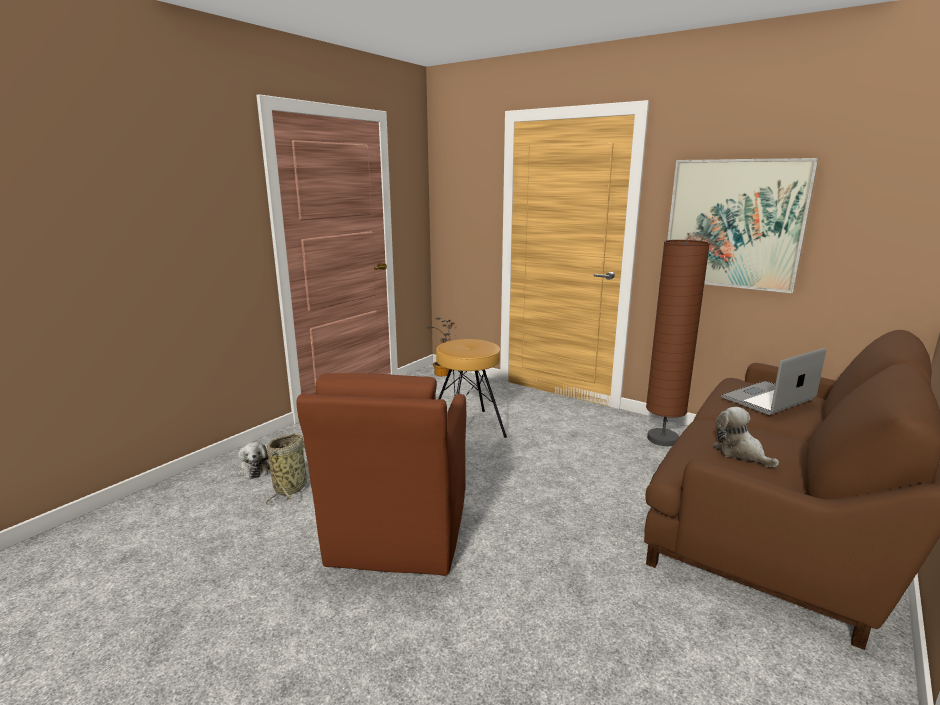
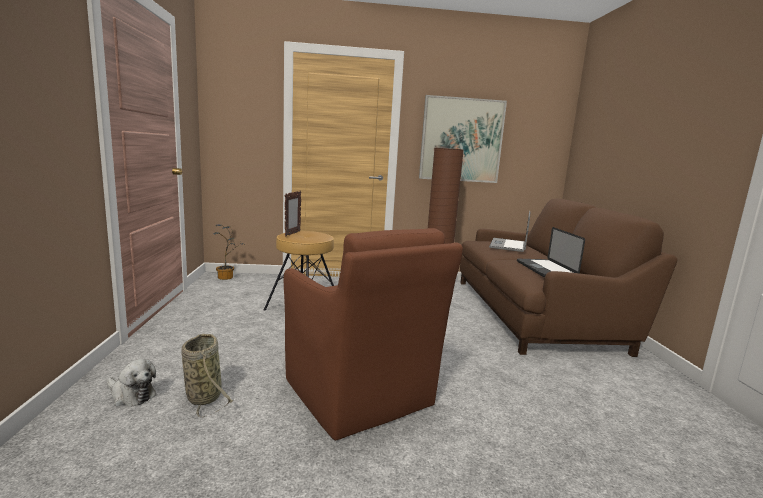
camera: 40 degrees left, 5 degrees down
(457, 343) = (292, 234): none -> picture frame
(740, 453) = (545, 269): plush toy -> laptop

